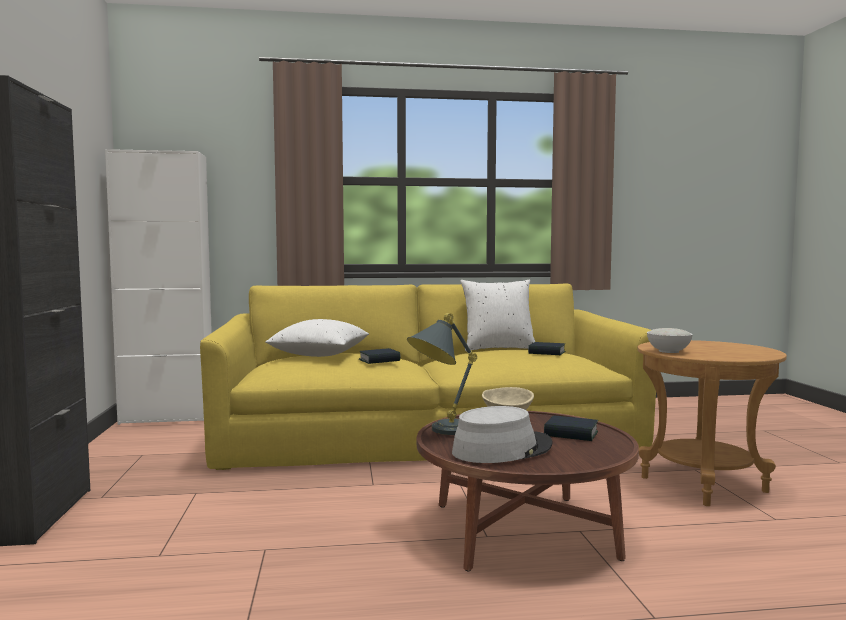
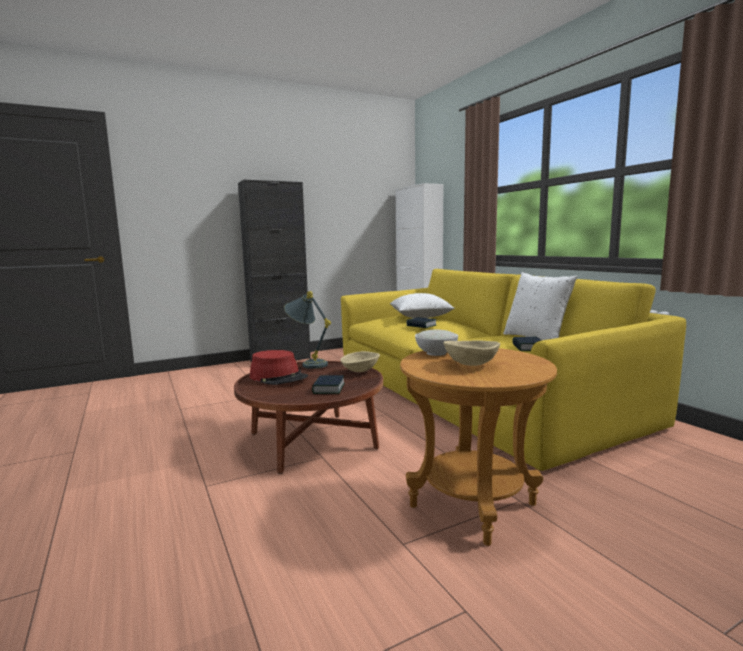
camera: 70 degrees right, 5 degrees up
(502, 449) = (279, 377): grey hat -> red hat
(717, 350) = (471, 365): none -> beige bowl

